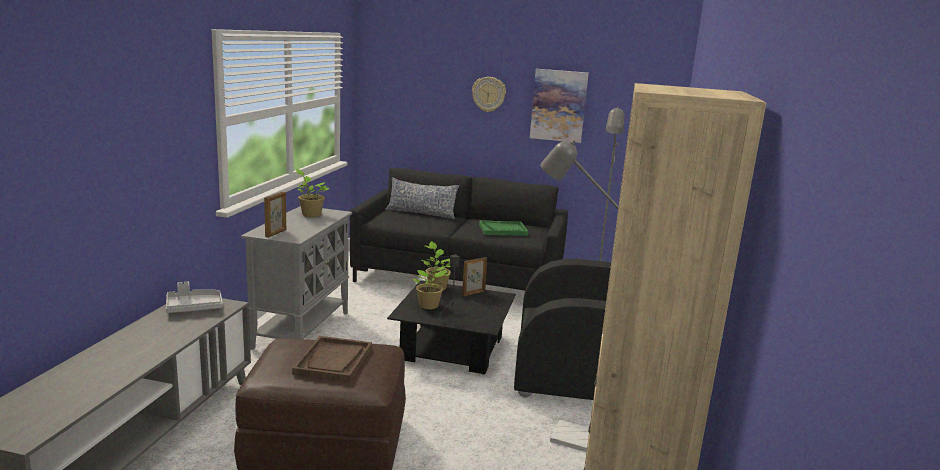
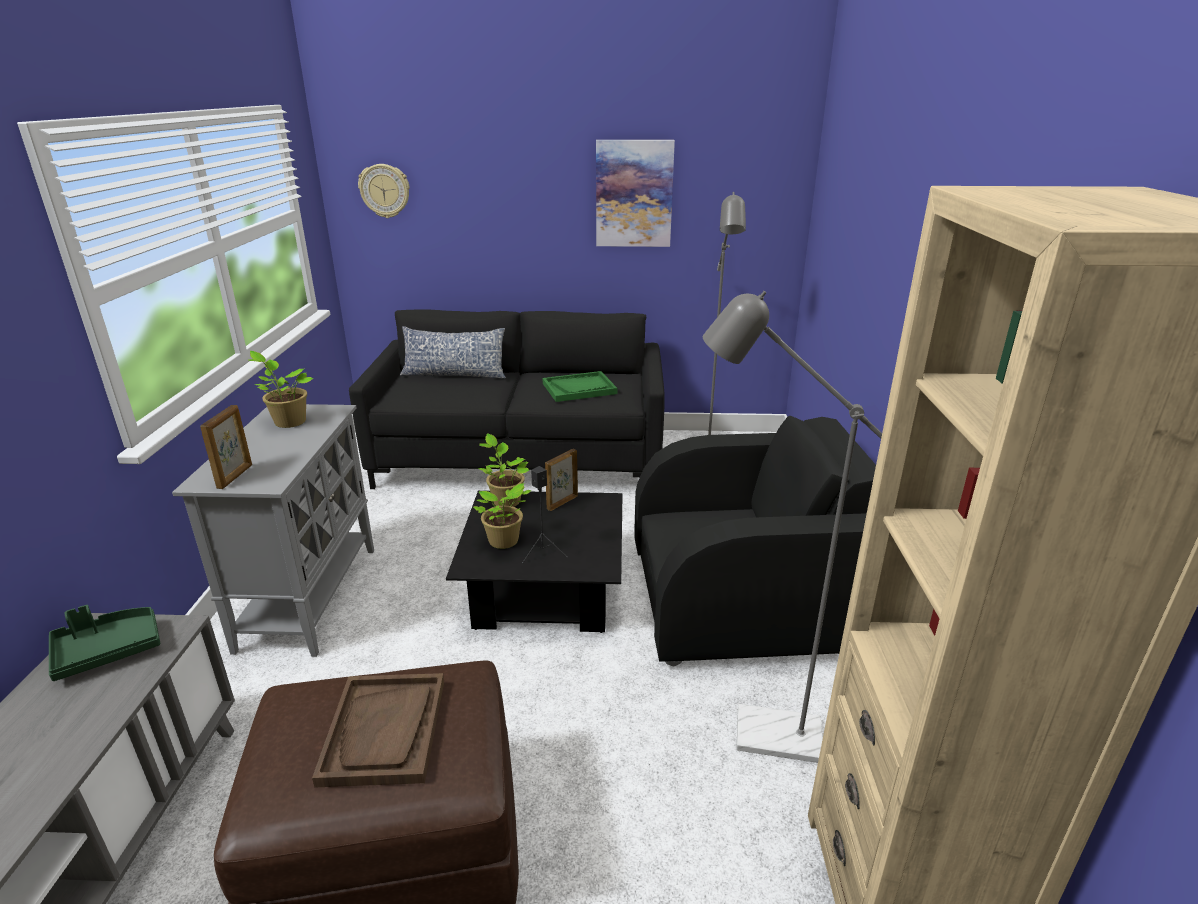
camera: 10 degrees left, 10 degrees up
(194, 307) = (107, 650): grey tray -> green tray
(488, 94) = (529, 185): wall clock -> wall clock (385, 191)

